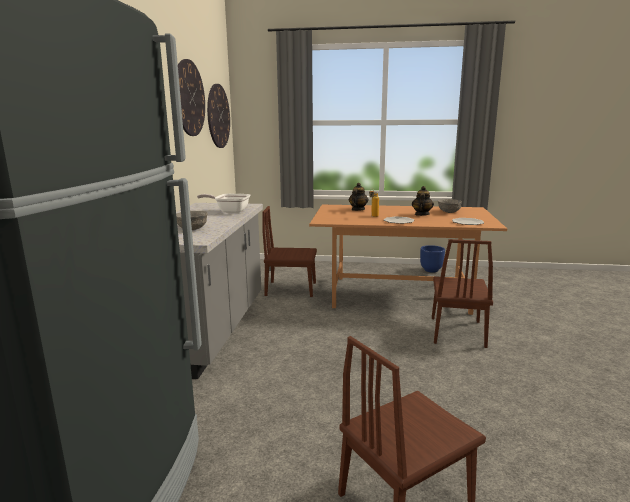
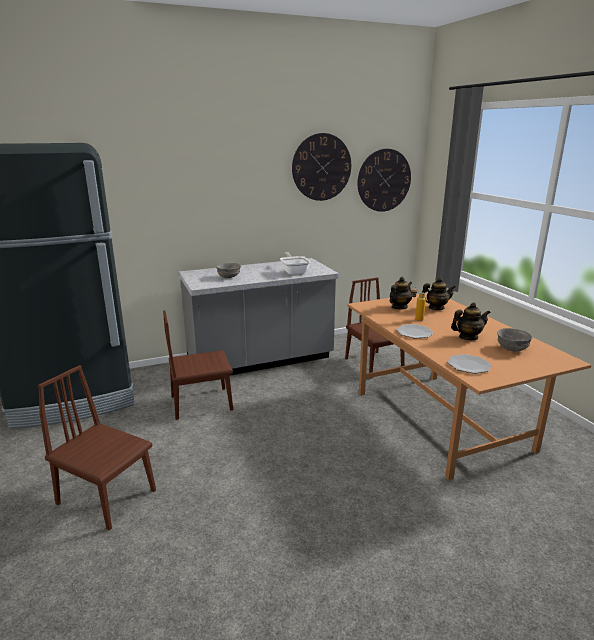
camera: 60 degrees right, 5 degrees up
(342, 215) = (399, 307): none -> teapot
(431, 270) = (551, 425): blue planter -> none
(457, 331) = (387, 476): brown chair -> brown chair (201, 403)

